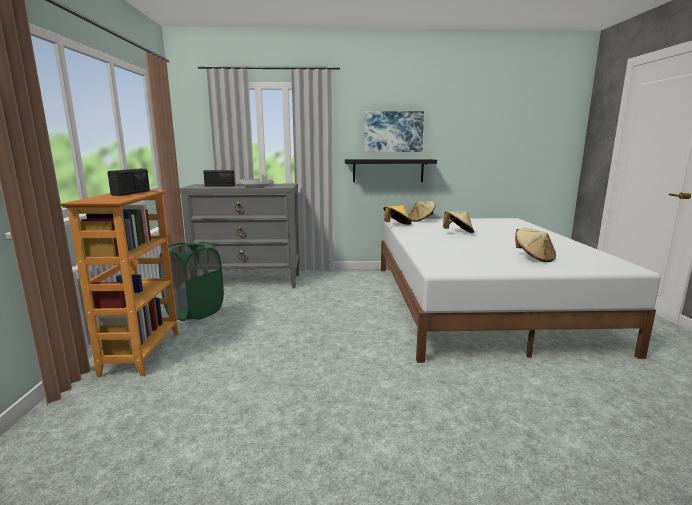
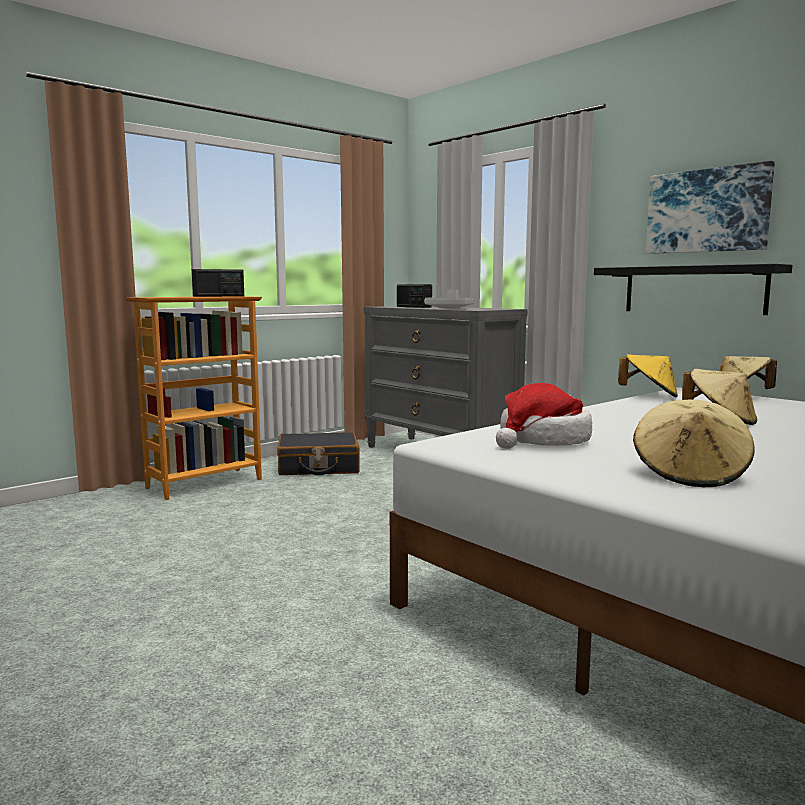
camera: 50 degrees right, 5 degrees down
(195, 312) = (318, 467): green laundry basket -> black suitcase
(456, 257) = (542, 440): none -> hat

